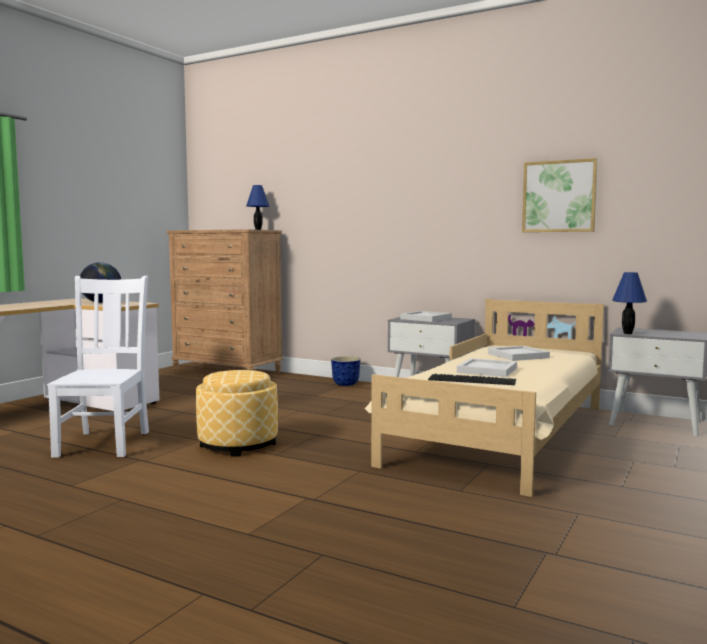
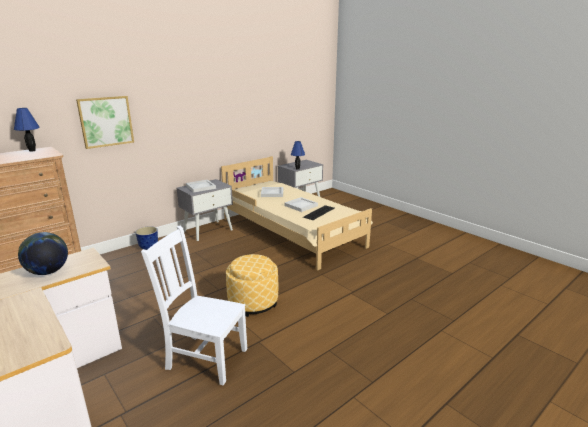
camera: 70 degrees left, 15 degrees up
(559, 196) = (249, 104): picture -> picture (106, 121)

